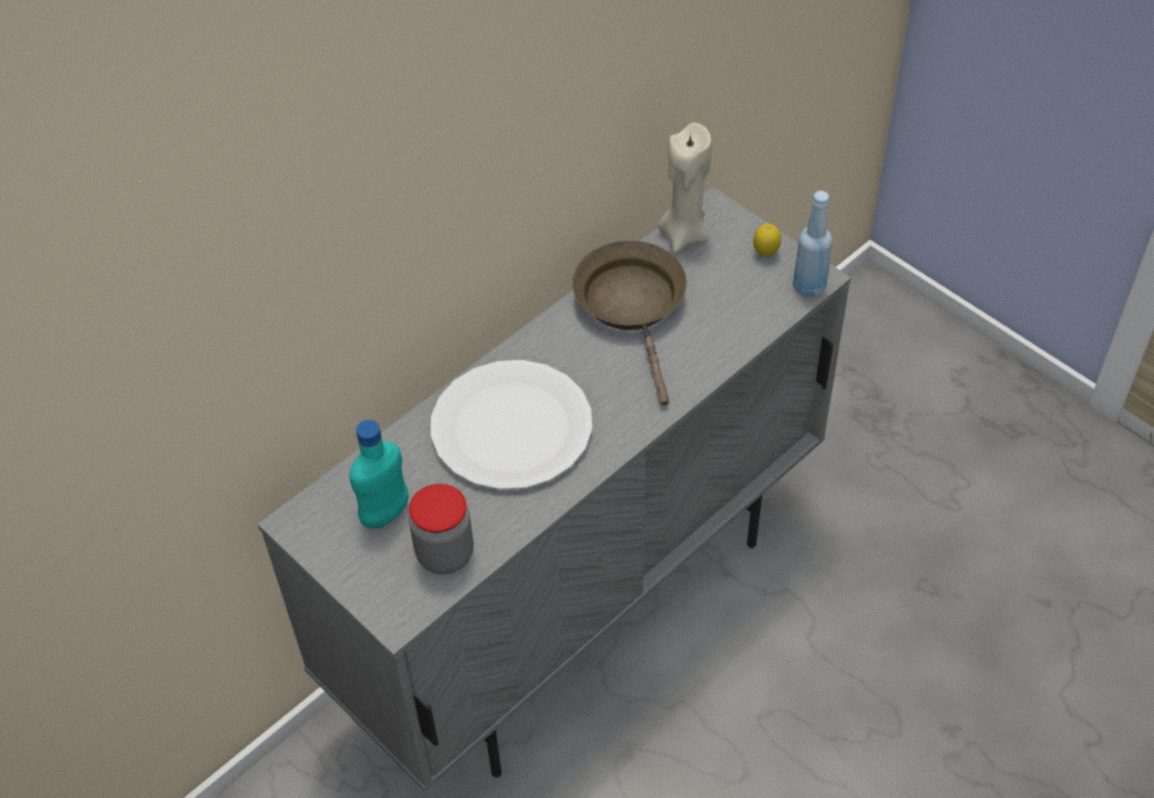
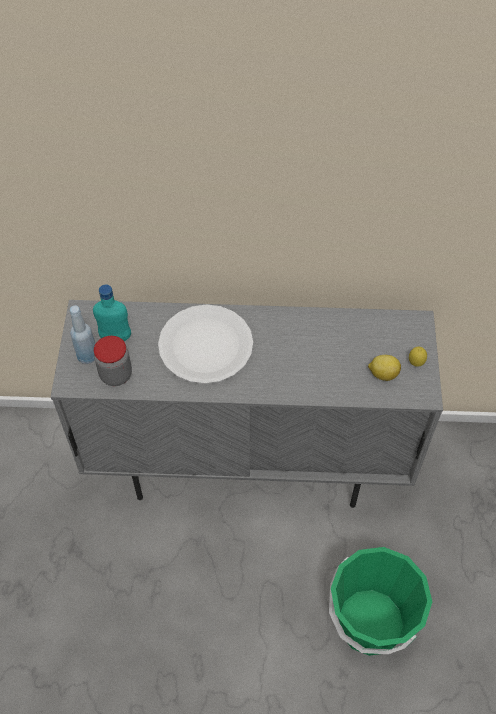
camera: 45 degrees right, 5 degrees up
(633, 307) = (323, 337): brown frying pan -> none
(684, 234) = (389, 322): beige candle -> none
(746, 292) = (383, 374): none -> lemon
(809, 286) = (416, 396): blue bottle -> blue bottle (87, 356)
(915, 649) = (370, 622): none -> green bucket

